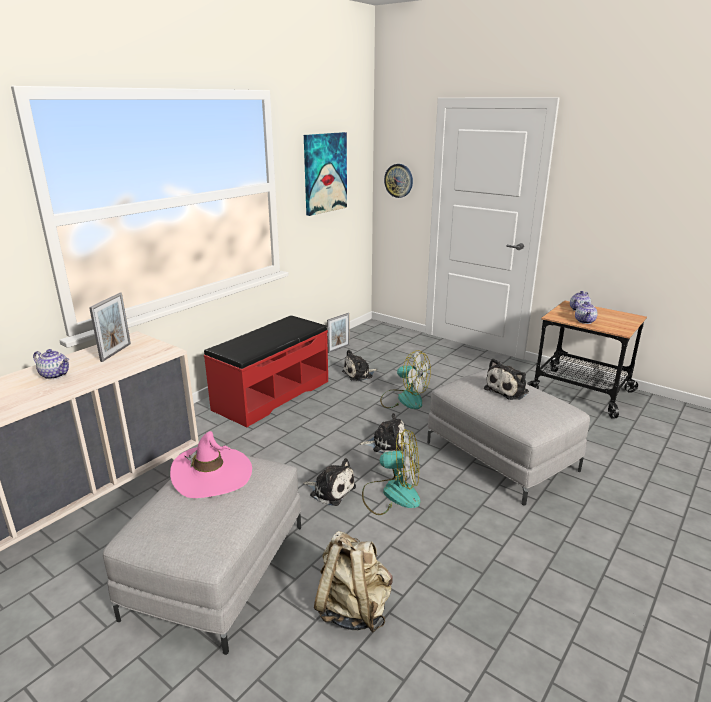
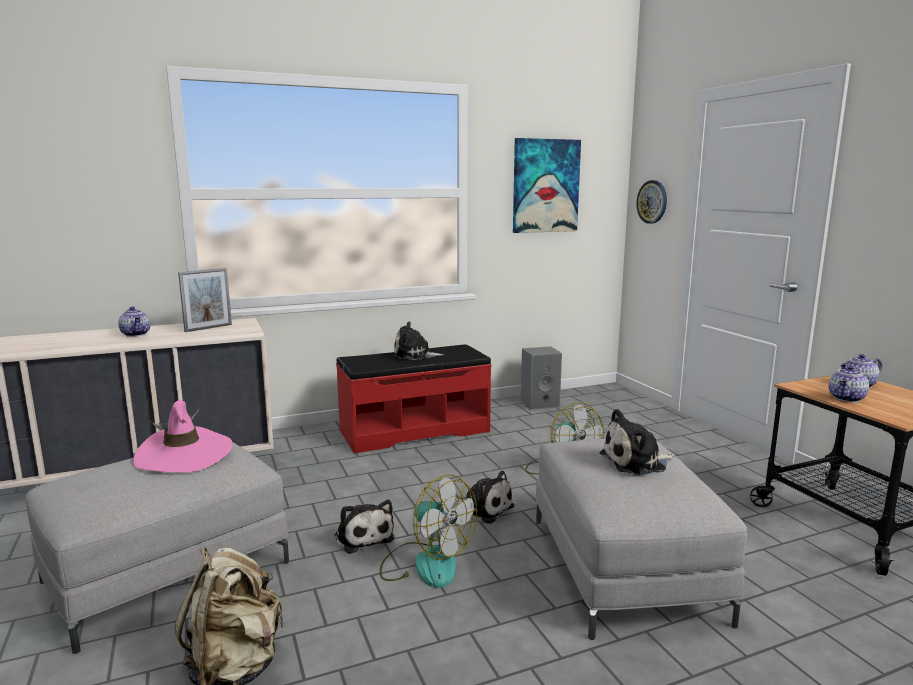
camera: 30 degrees right, 10 degrees down
(338, 348) = (540, 403): picture frame -> grey speaker
(359, 374) = (535, 432): plush toy -> plush toy (415, 355)

